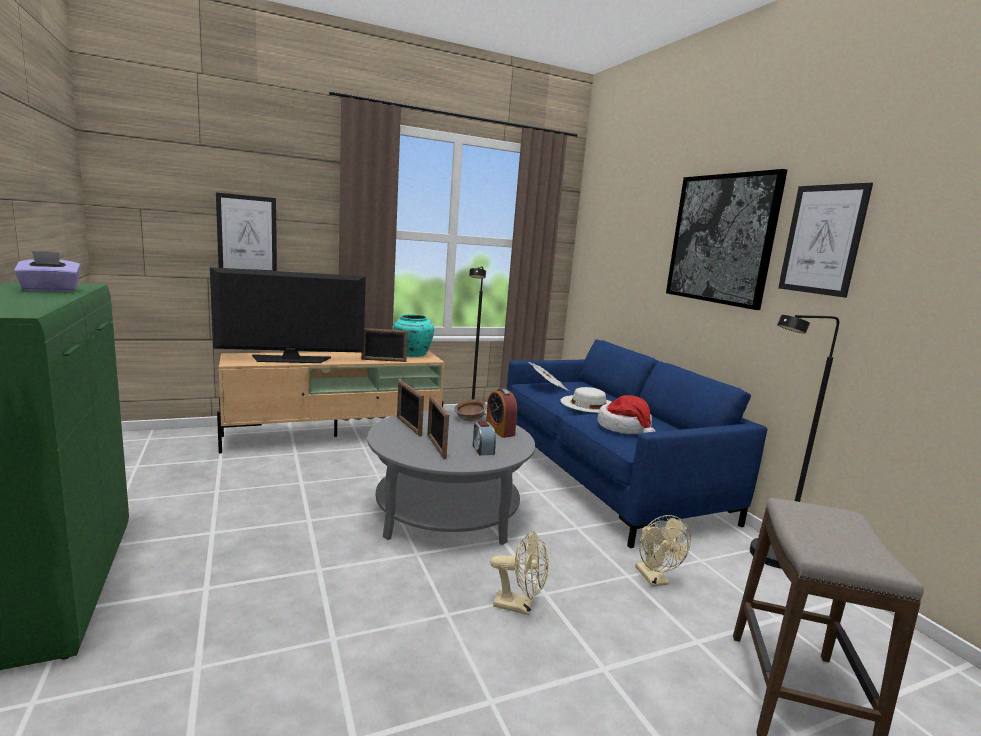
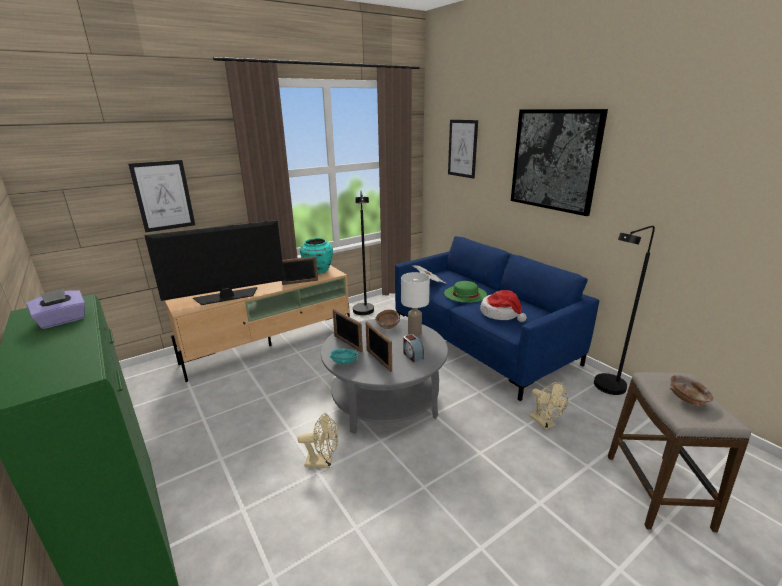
camera: 10 degrees left, 10 degrees up
(392, 442) = (344, 363): none -> turquoise bowl
(500, 430) = (415, 333): alarm clock -> white table lamp
(519, 606) = (468, 467): beige fan -> beige fan (323, 462)
(588, 404) = (465, 293): white hat -> green hat
(822, 240) = (638, 165): picture -> picture (462, 148)
(834, 536) = (686, 399): none -> brown bowl

